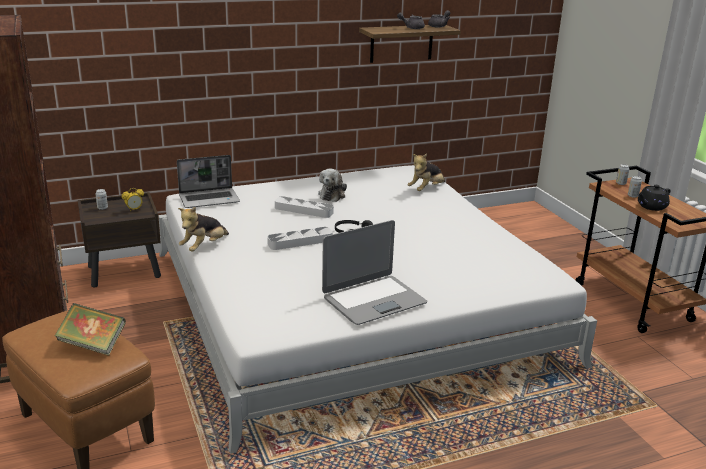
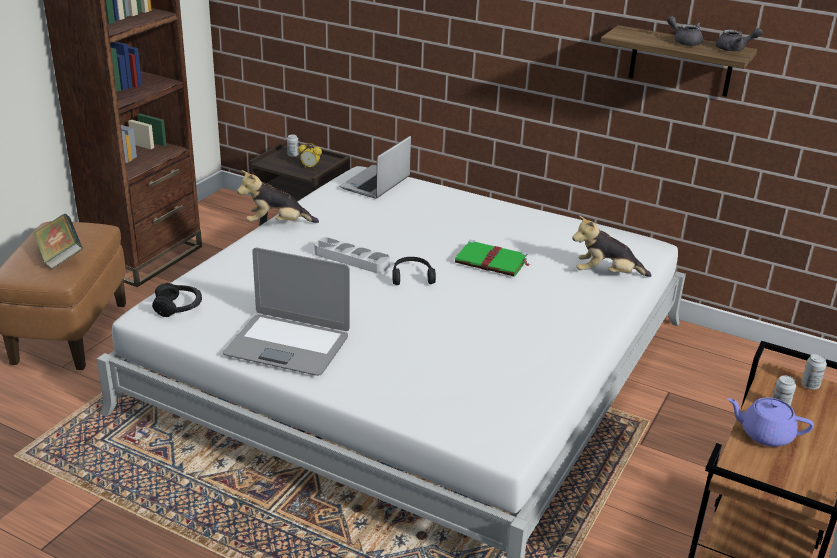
camera: 50 degrees right, 5 degrees up
(210, 199) = (375, 184): laptop -> laptop turned 90 degrees clockwise
(264, 320) = (178, 307): none -> black headphones
(303, 210) = (426, 233): grey tray -> none
(333, 195) = (488, 231): plush toy -> none
(370, 207) = (492, 262): none -> green book
(651, 207) = (764, 434): black teapot -> purple teapot

